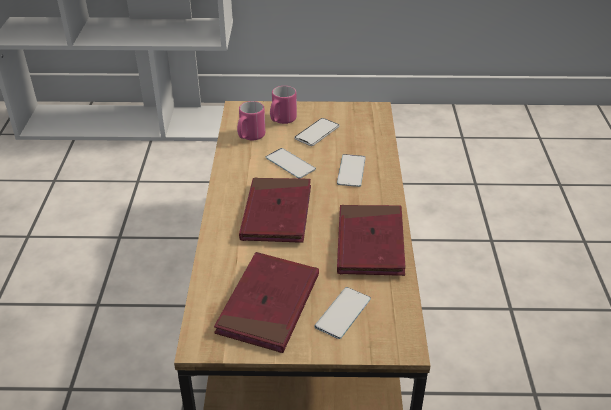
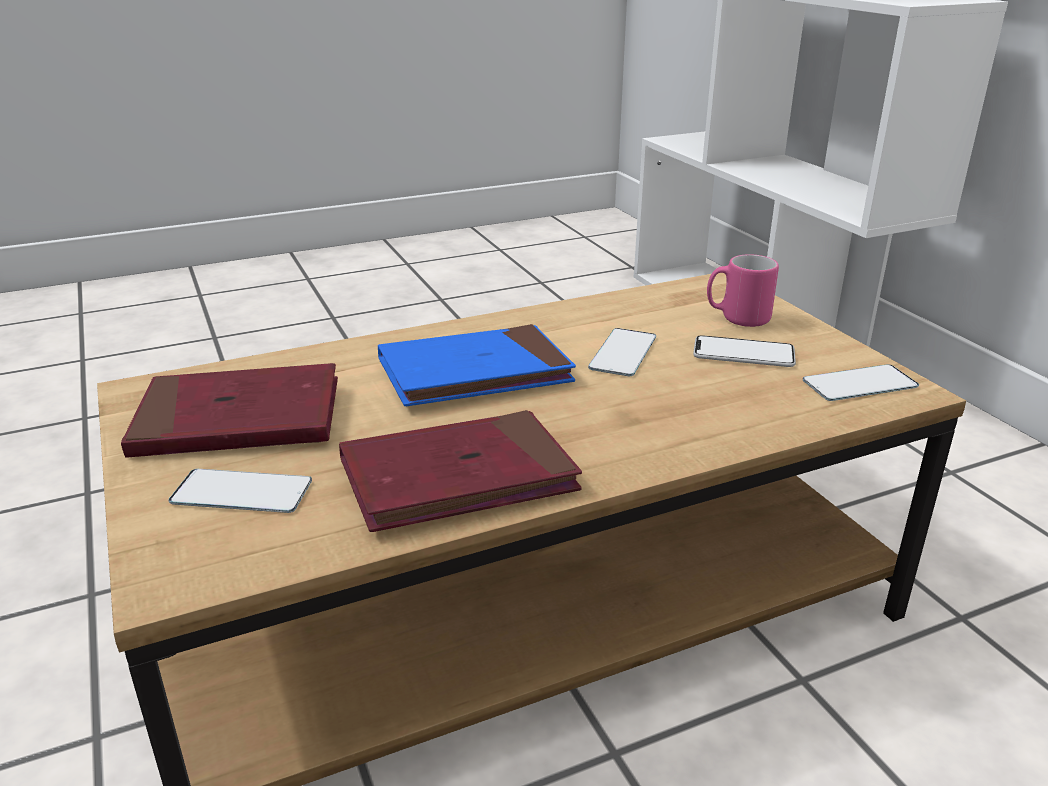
camera: 65 degrees right, 10 degrees down
(250, 137) = (657, 307): pink mug -> none
(276, 213) = (475, 373): red book -> blue book
(351, 171) = (667, 410): phone -> phone (859, 384)

